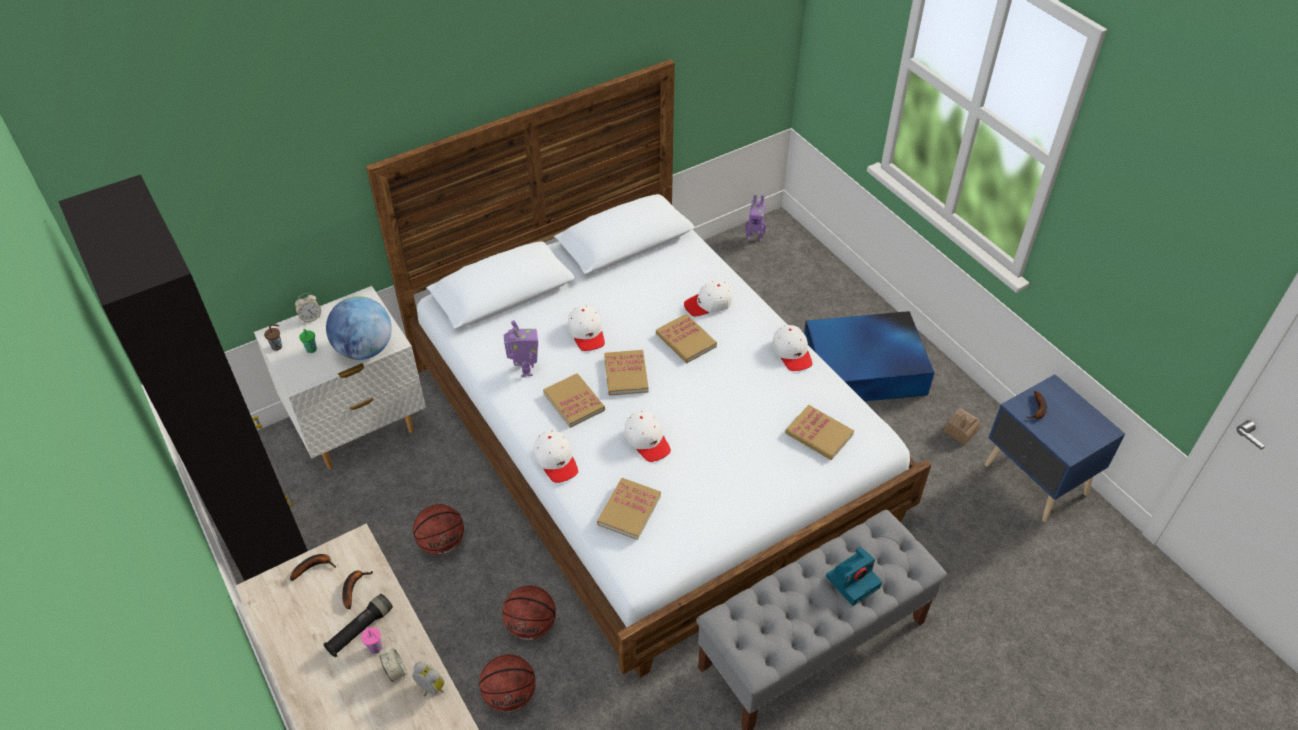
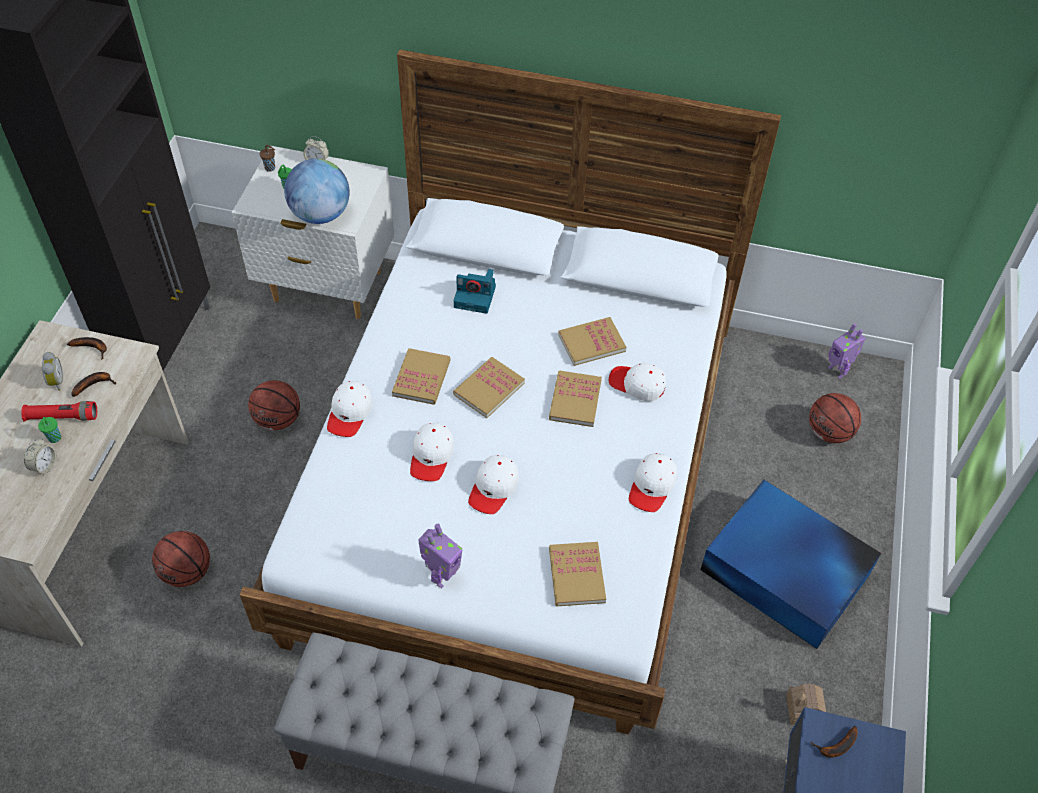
camera: 45 degrees right, 5 degrees up
(360, 630) = (62, 417): black flashlight -> red flashlight
(376, 648) = (54, 439): pink cup -> green cup
(430, 689) = (46, 498): alarm clock -> alarm clock (55, 382)
(524, 370) = (420, 322): toy robot -> toy robot (441, 575)
(531, 625) = (259, 536): basketball -> basketball (829, 432)
(587, 333) = (505, 330): white cap -> white cap (493, 488)
(629, 510) = (346, 498): book -> book (591, 343)
(853, 581) = (459, 724): camera -> camera (476, 296)

